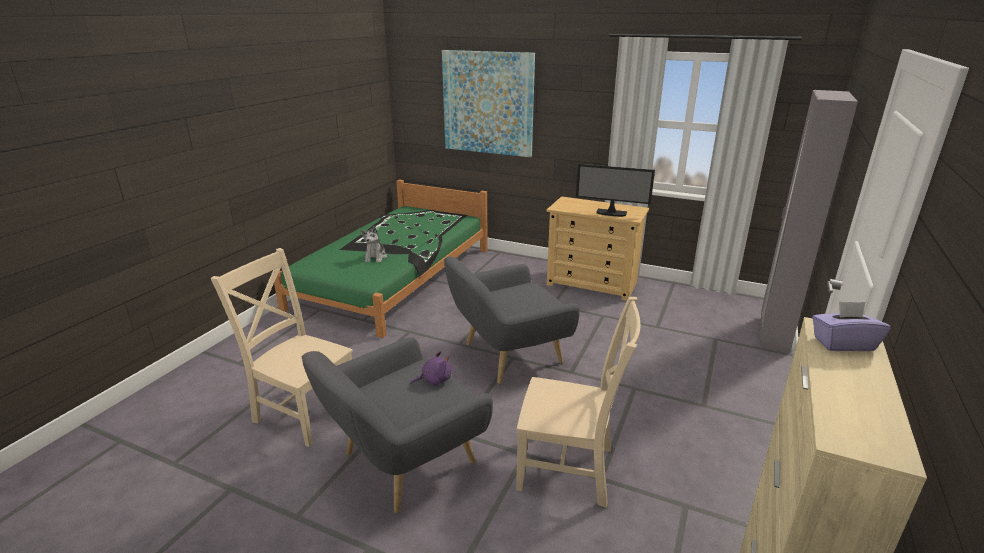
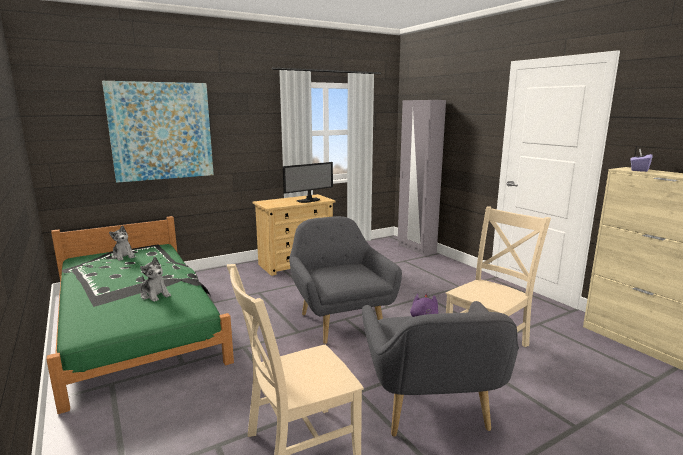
camera: 55 degrees left, 10 degrees down
(426, 217) = (123, 256): none -> plush toy
(507, 356) = (341, 320): grey armchair -> grey armchair turned 150 degrees clockwise

